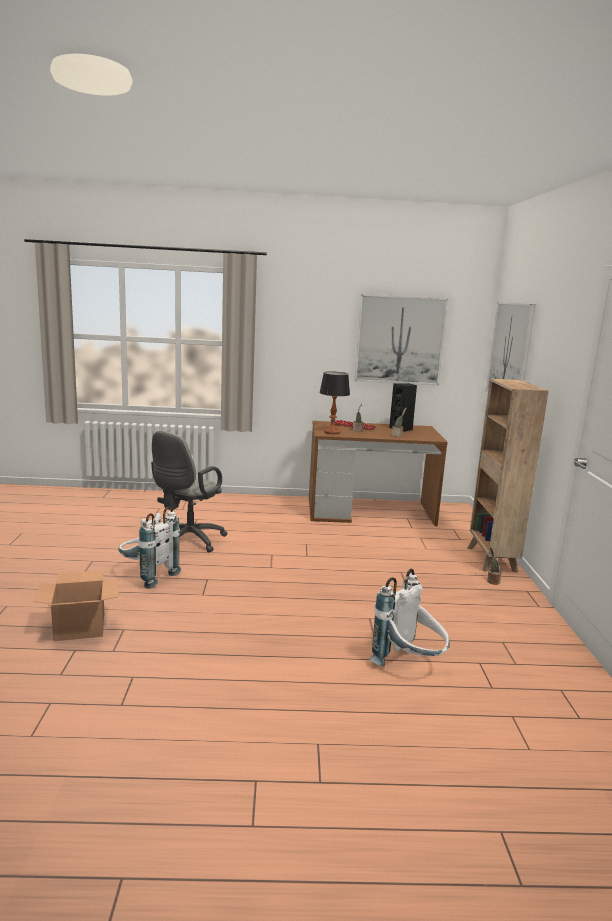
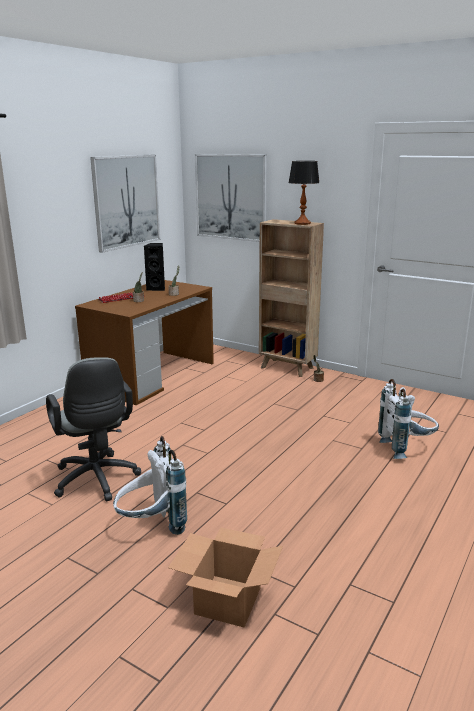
camera: 55 degrees left, 5 degrees up
(332, 432) = (128, 309): table lamp -> table lamp (302, 223)

